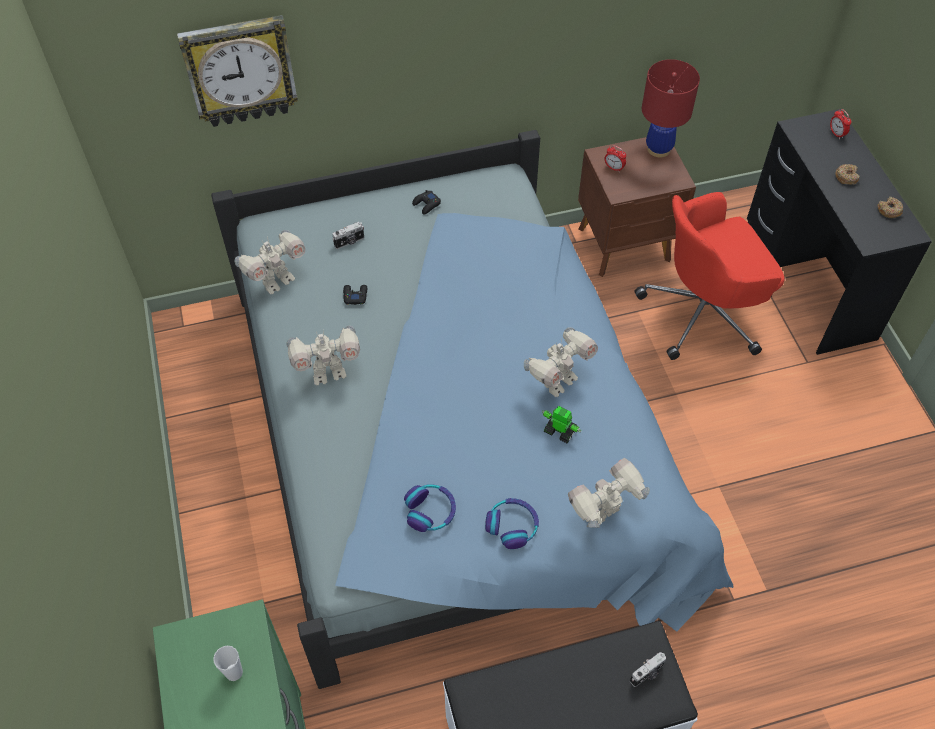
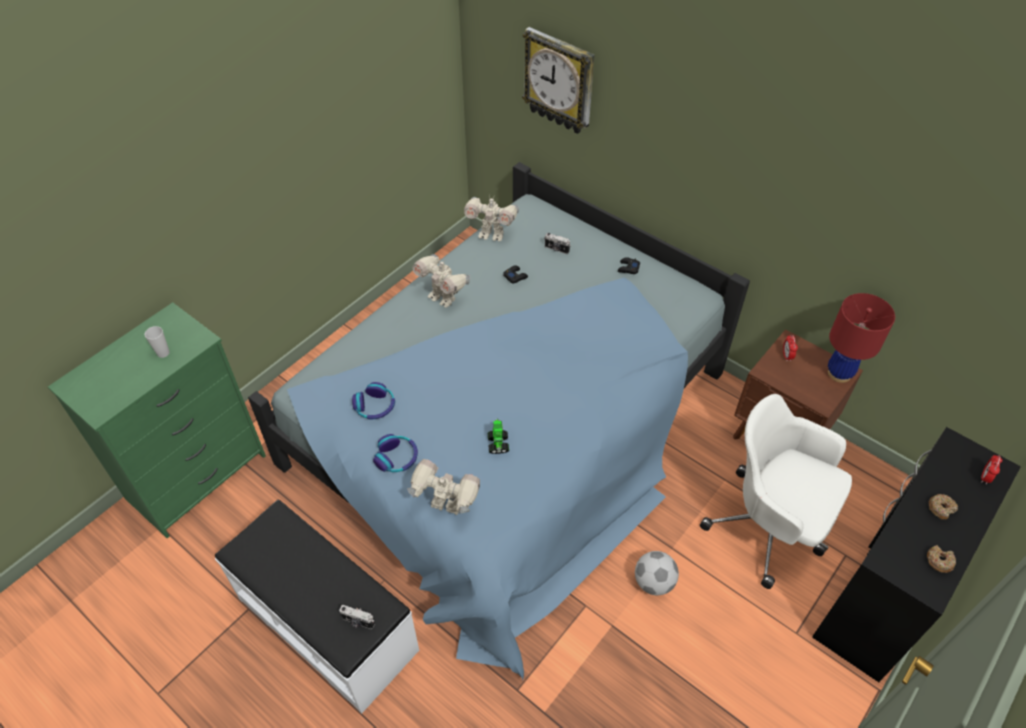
camera: 55 degrees right, 5 degrees down
(558, 381) = (540, 420): toy robot -> none
(699, 429) = (653, 582): none -> football
(703, 313) = (769, 527): red office chair -> white office chair

